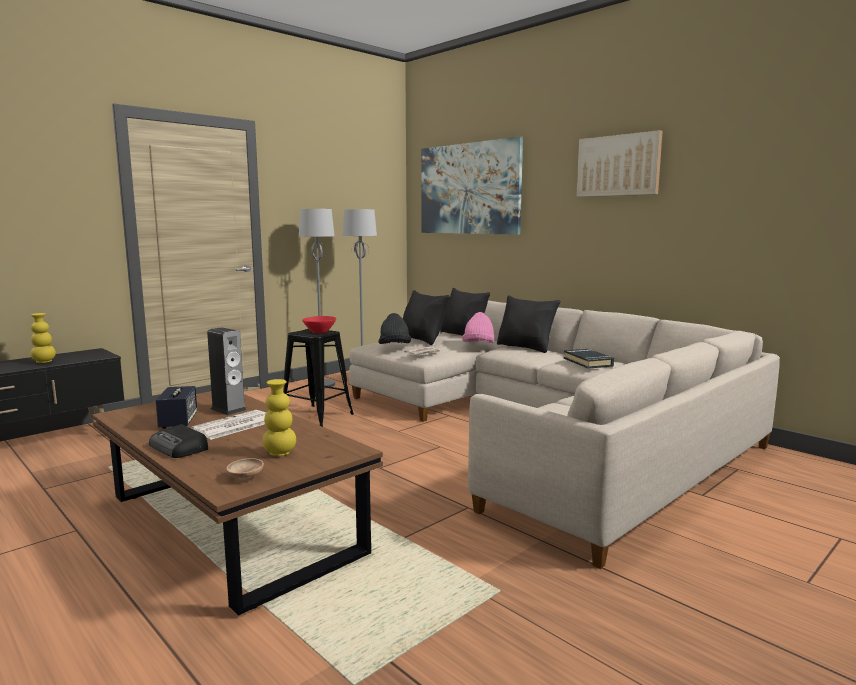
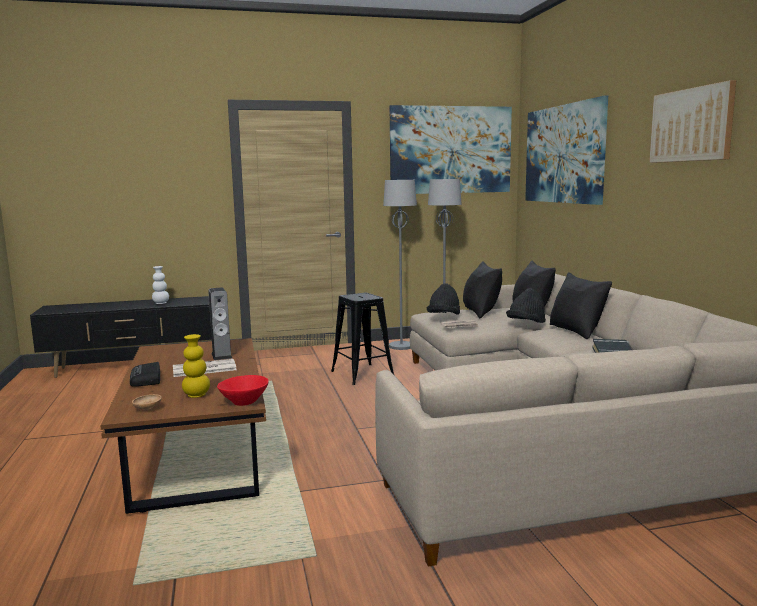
camera: 30 degrees right, 0 degrees up
(44, 362) = (161, 303): yellow vase -> white vase
(178, 422) = (176, 360): speaker -> none
(319, 332) = (364, 297): red bowl -> red bowl (243, 402)
(351, 181) = (450, 150): none -> picture
(478, 345) = (526, 324): pink hat -> black hat

